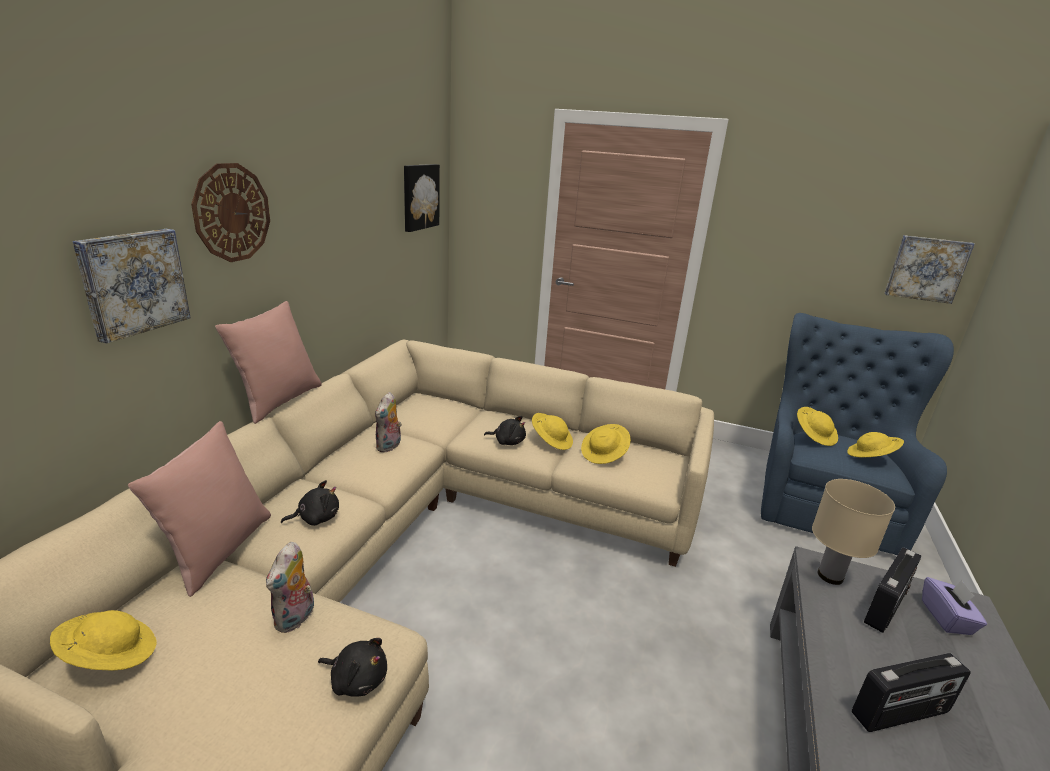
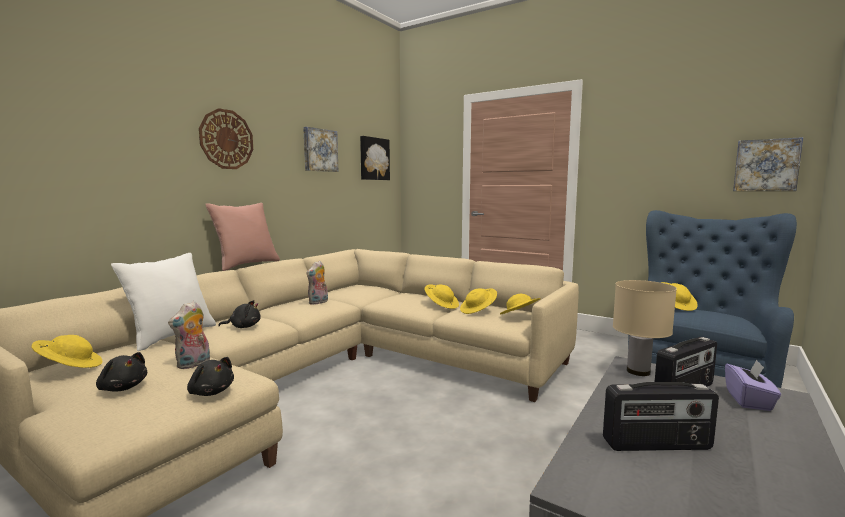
camera: 15 degrees right, 15 degrees down
(133, 282) = (154, 166): picture -> picture (319, 150)
(218, 550) = (171, 336): pink pillow -> white pillow
(507, 441) = (406, 303): black plush toy -> black plush toy (122, 388)
(870, 457) = (725, 317): yellow hat -> yellow hat (519, 316)

